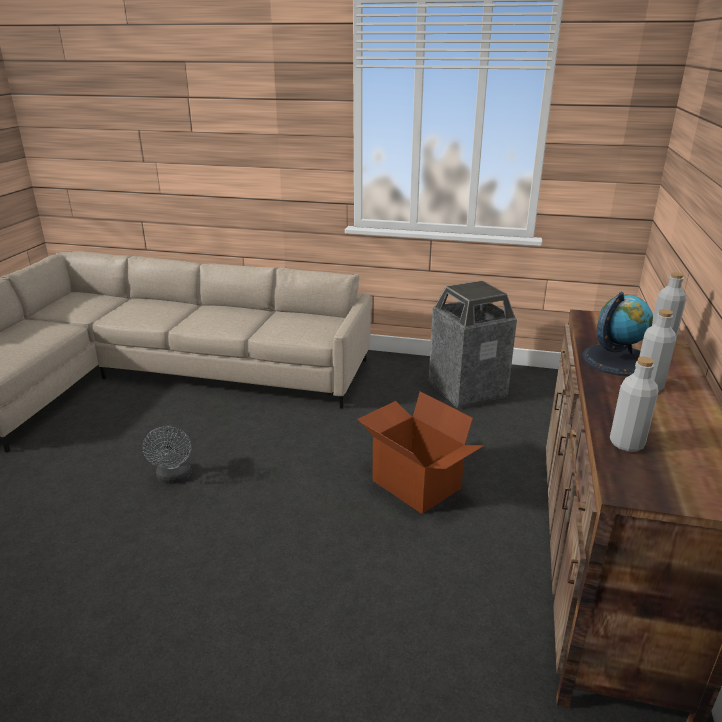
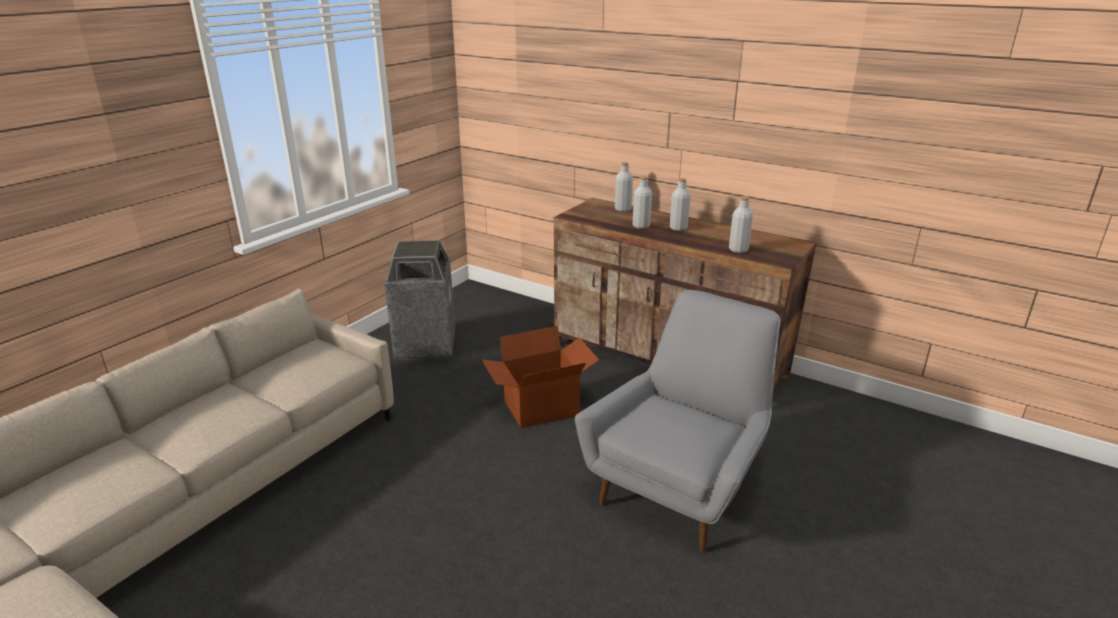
camera: 70 degrees left, 0 degrees up
(174, 478) = (423, 563): grey fan -> none
(324, 628) = (679, 490): none -> grey armchair
(616, 360) = (641, 226): globe -> grey bottle

